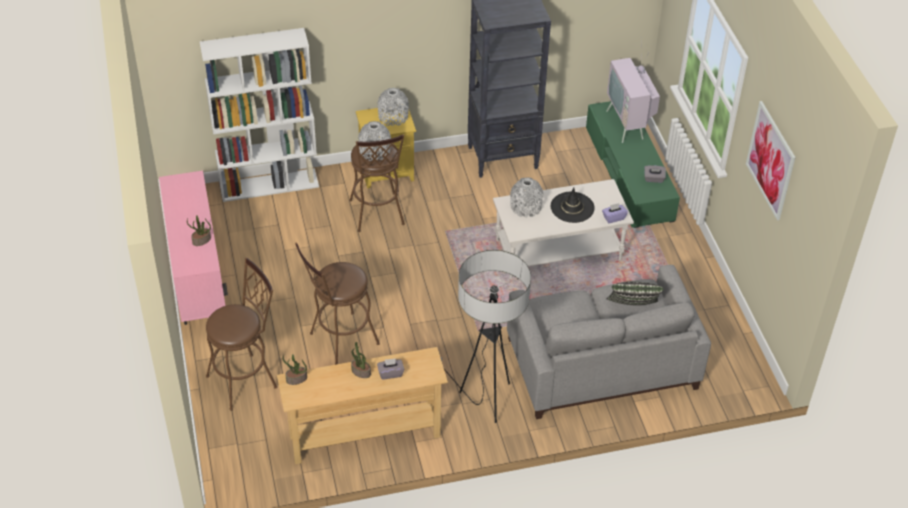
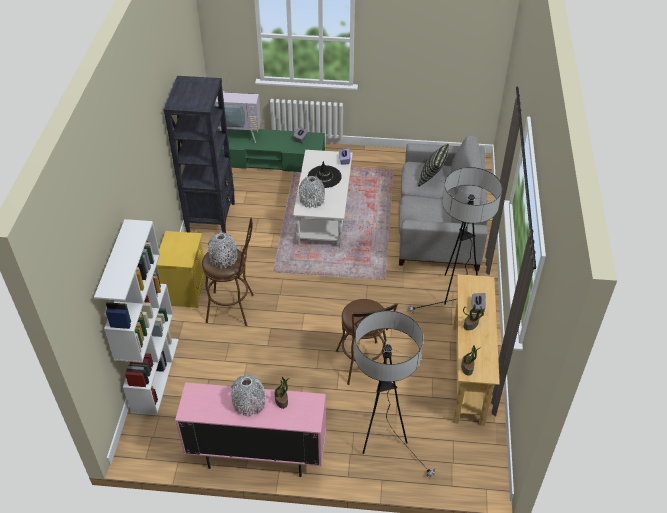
camera: 70 degrees left, 0 degrees up
(247, 379) = (383, 440): brown stool -> floor lamp
(393, 117) = (177, 243): grey vase -> grey vase (249, 402)
(770, 160) = (418, 31): picture -> none

